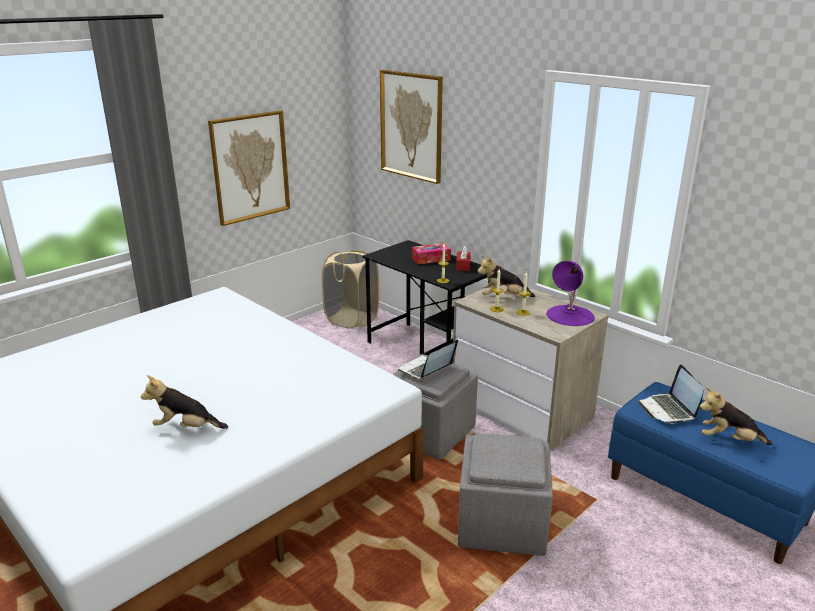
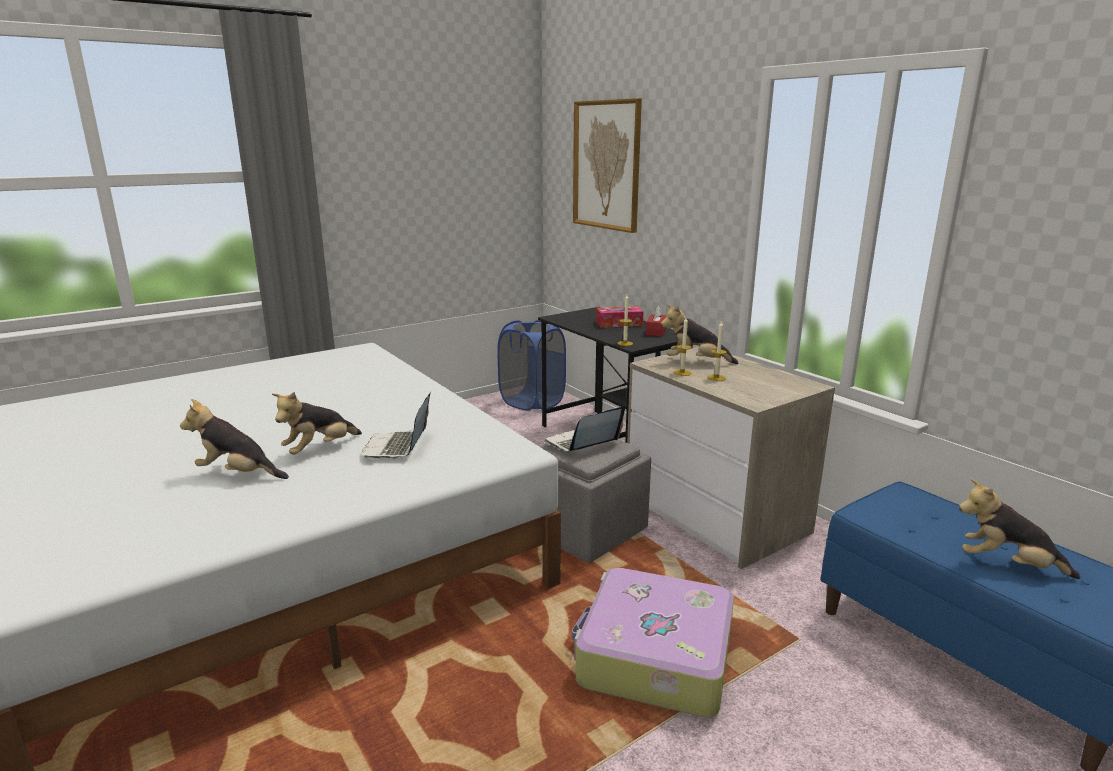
camera: 10 degrees right, 5 degrees down
(238, 399) = (319, 449): none -> plush toy
(250, 167) = (417, 209): picture -> none
(352, 319) = (532, 402): beige laundry basket -> blue laundry basket
(503, 525) = (653, 657): grey ottoman -> suitcase
(570, 315) = (780, 385): purple table lamp -> none
(668, 410) = (913, 517): laptop -> laptop (398, 447)

